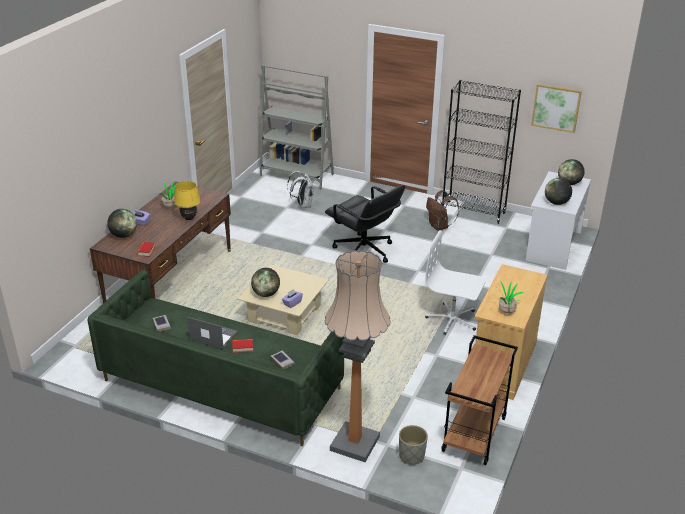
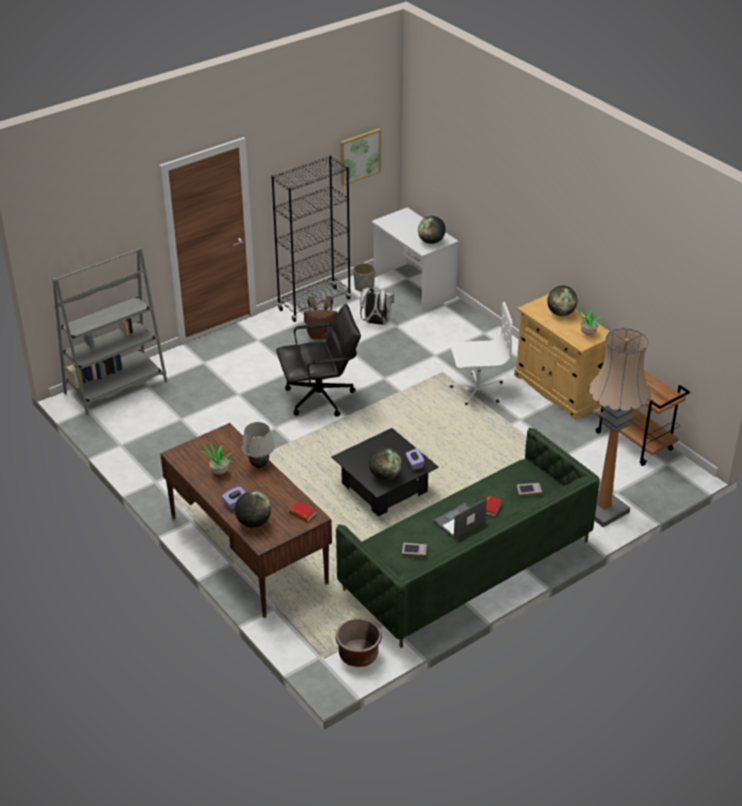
camera: 60 degrees left, 5 degrees up
(86, 362) = (358, 655): none -> brown planter
(189, 218) = (259, 465): yellow table lamp -> white table lamp
(284, 313) = (384, 487): beige coffee table -> black coffee table
(303, 205) = (188, 406): white backpack -> white backpack (376, 322)
(411, 456) = (638, 484): grey planter -> grey planter (364, 287)
(452, 320) = (477, 390): white office chair -> white office chair turned 150 degrees counterclockwise
(569, 183) = (404, 220): globe -> globe (560, 313)

